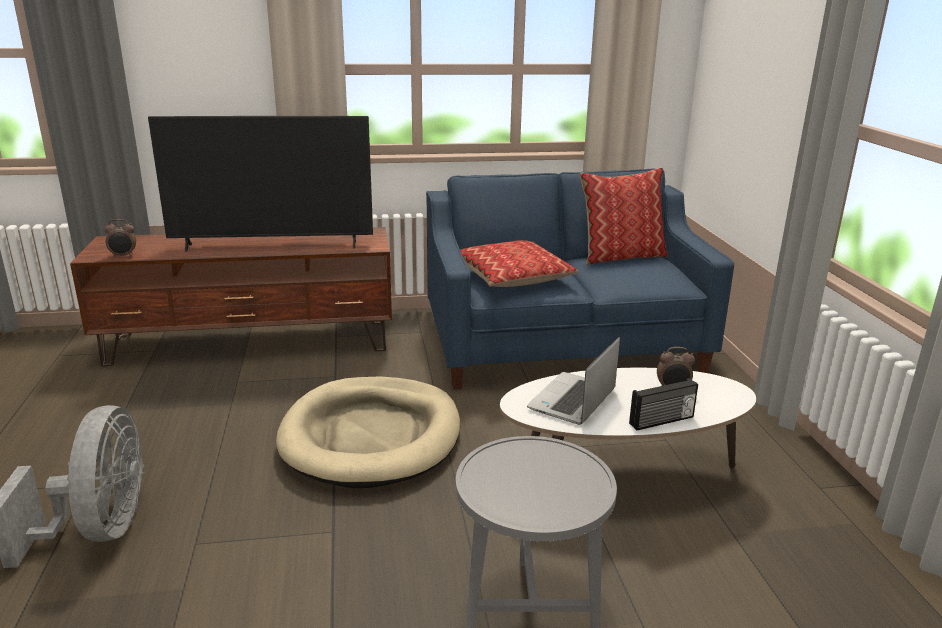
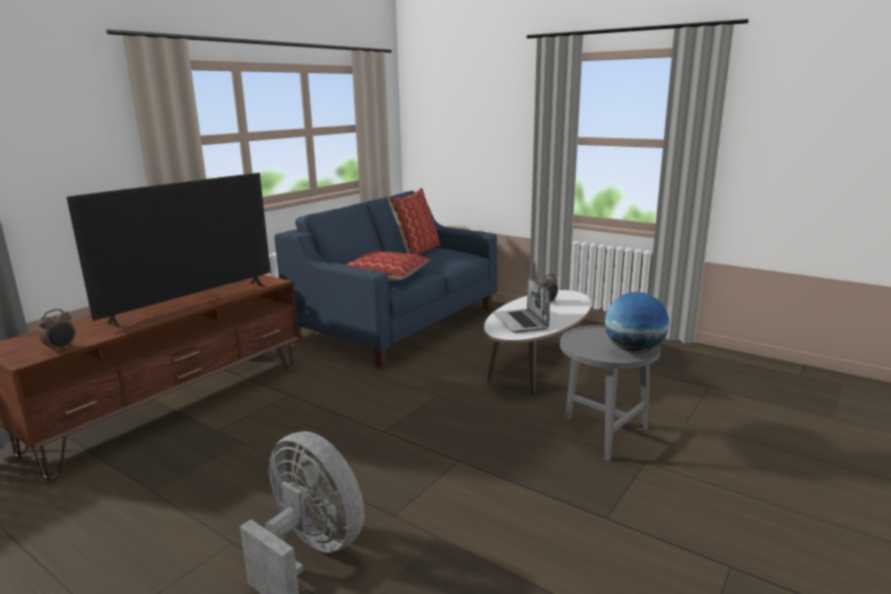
camera: 45 degrees left, 5 degrees down
(371, 436) = (383, 411): beige dog bed -> none
(533, 508) = (633, 350): none -> globe
(662, 421) = (571, 314): radio -> none

